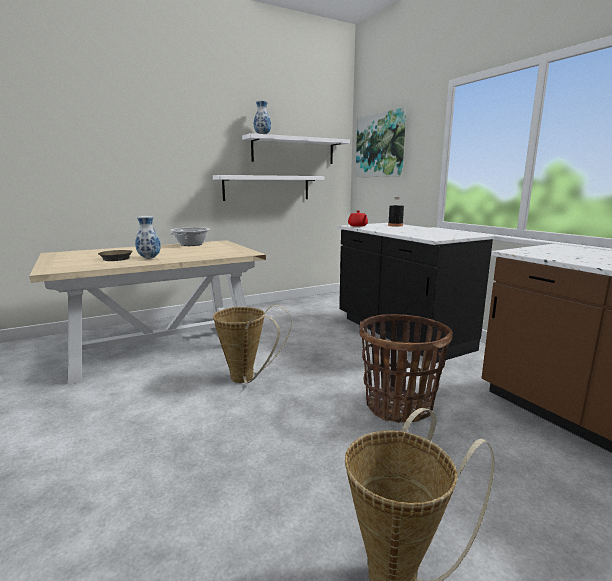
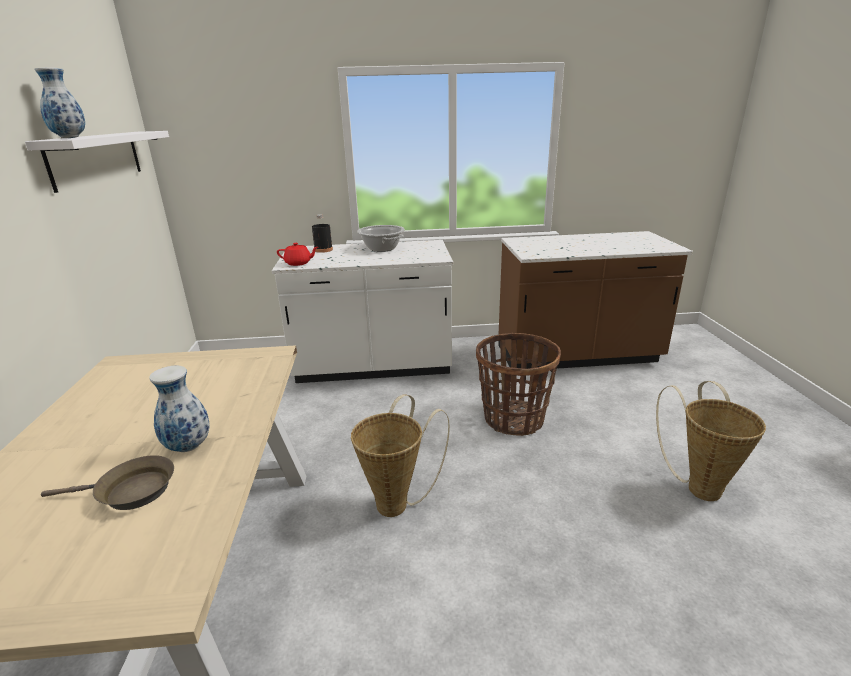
camera: 65 degrees left, 10 degrees up
(191, 244) = (94, 393): cooking pot -> cooking pot (381, 248)
(267, 188) = (88, 236): white shelf -> none
(380, 145) = (223, 140): picture -> none
(400, 334) = (373, 367): black counter -> white counter

